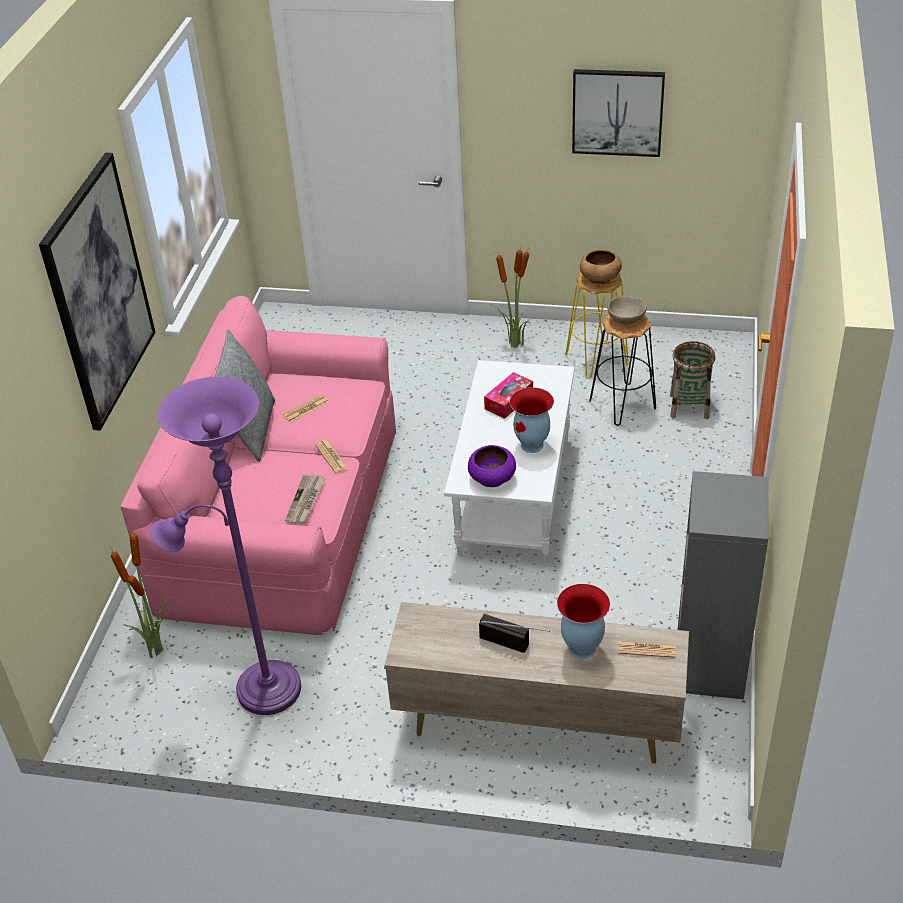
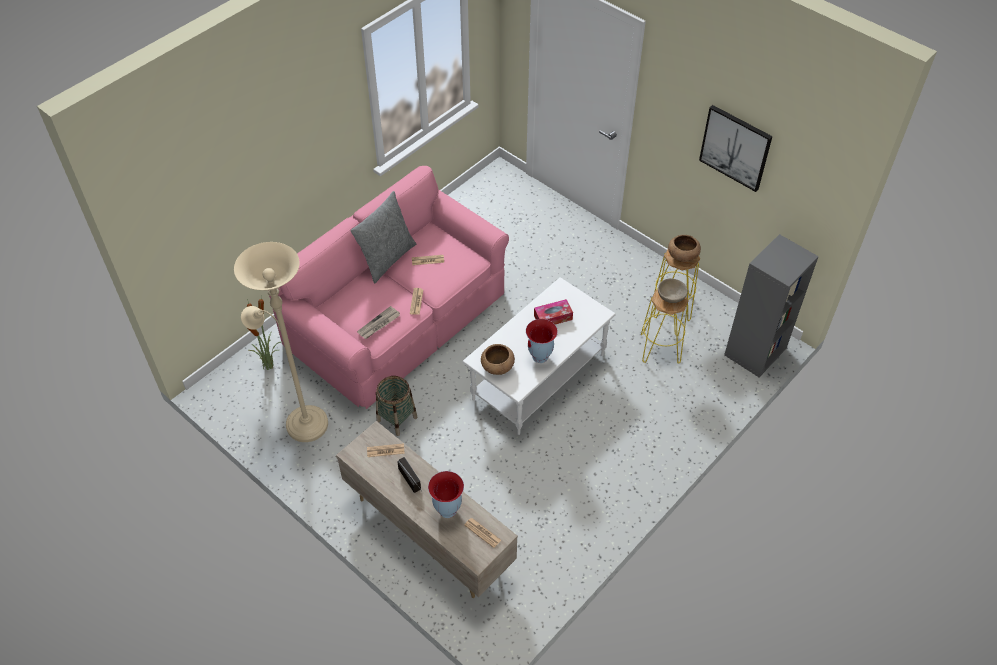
camera: 30 degrees right, 10 degrees up
(99, 292) = (302, 143): picture -> none
(260, 689) = (302, 422): purple floor lamp -> beige floor lamp
(444, 627) = (385, 450): none -> newspaper
(492, 478) = (497, 366): purple bowl -> brown bowl
(515, 345) = (628, 268): potted plant -> none
(623, 405) = (660, 349): black stool -> yellow stool
(689, 406) = (703, 373): basket -> basket (397, 419)
(710, 665) = (558, 557): grey bookcase -> grey bookcase (755, 352)

